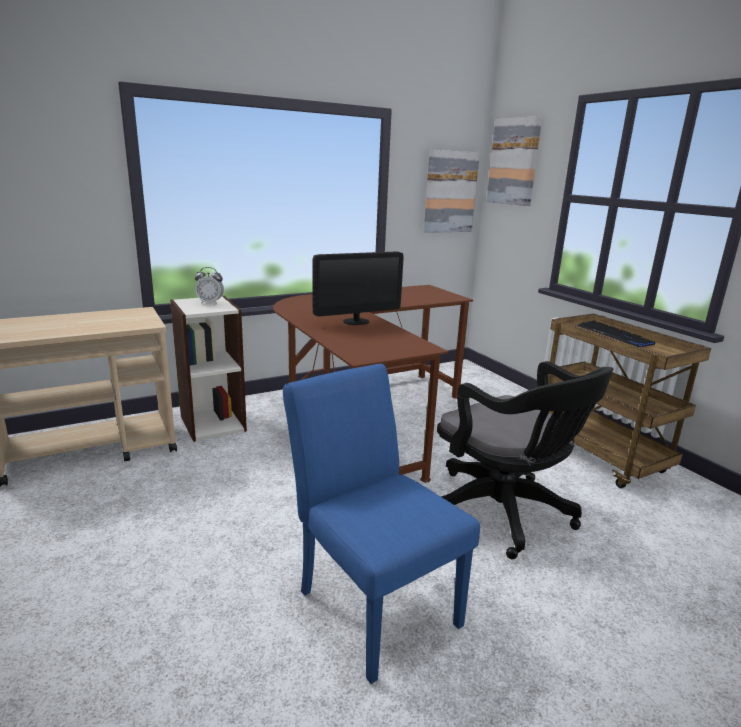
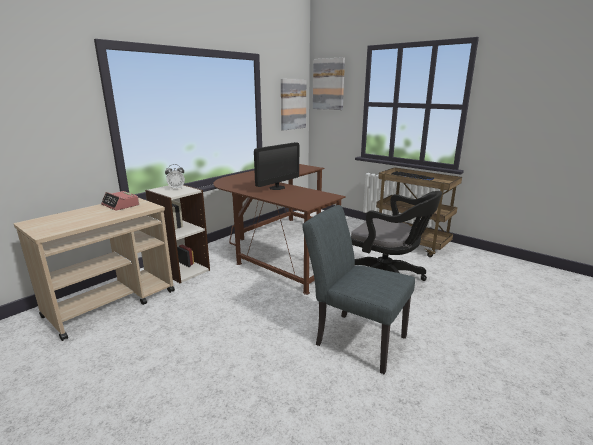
camera: 20 degrees left, 0 degrees up
(118, 316) = (120, 205): none -> alarm clock
(371, 600) = (354, 338): blue chair -> grey chair

